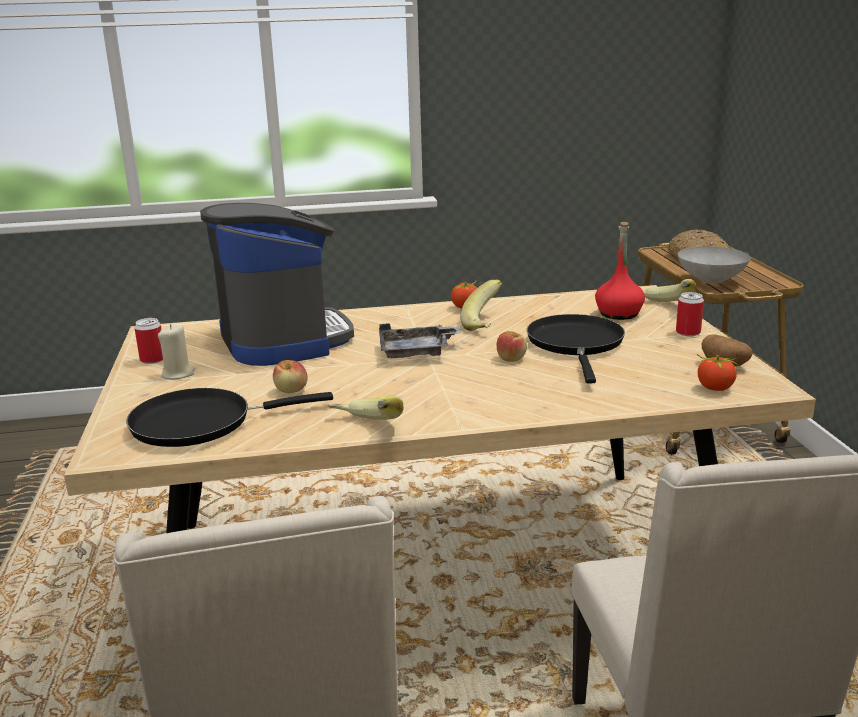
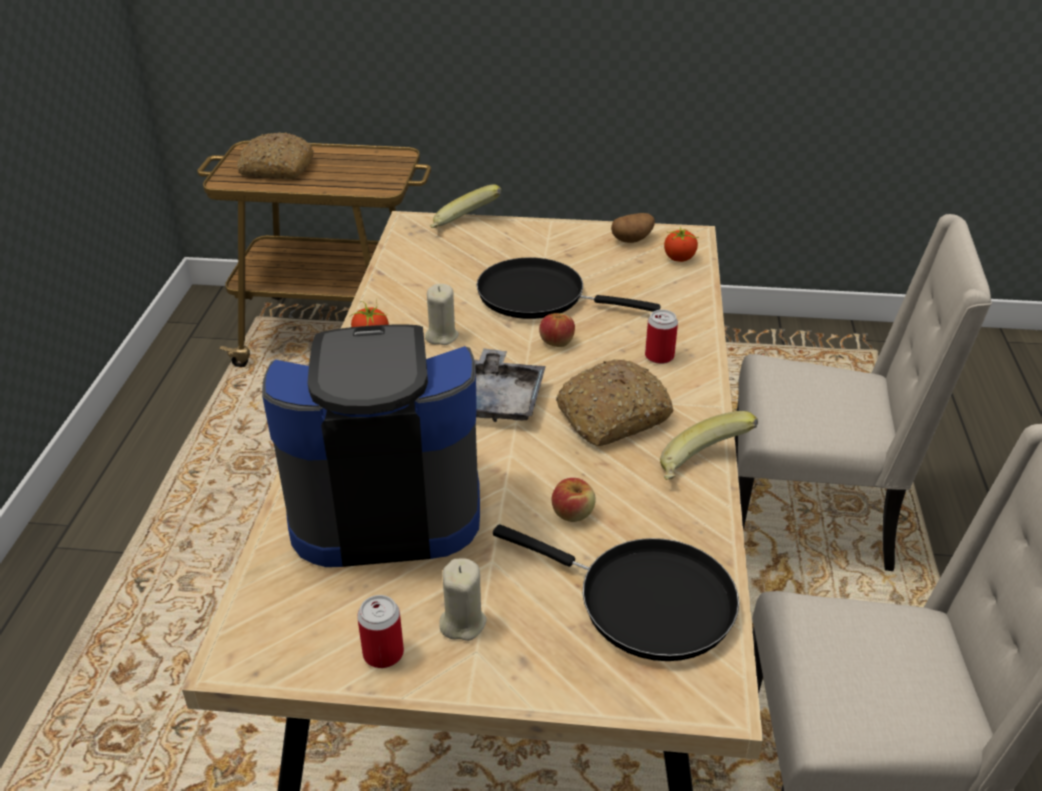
camera: 75 degrees left, 15 degrees up
(200, 423) = (645, 601): black frying pan -> black frying pan turned 60 degrees counterclockwise
(418, 389) = (612, 416): none -> bread
(486, 324) = (441, 336): banana -> beige candle
(619, 314) = (468, 252): red bottle -> none
(688, 332) = (544, 233): can -> can (659, 356)
(710, 281) = (362, 183): grey bowl -> none

